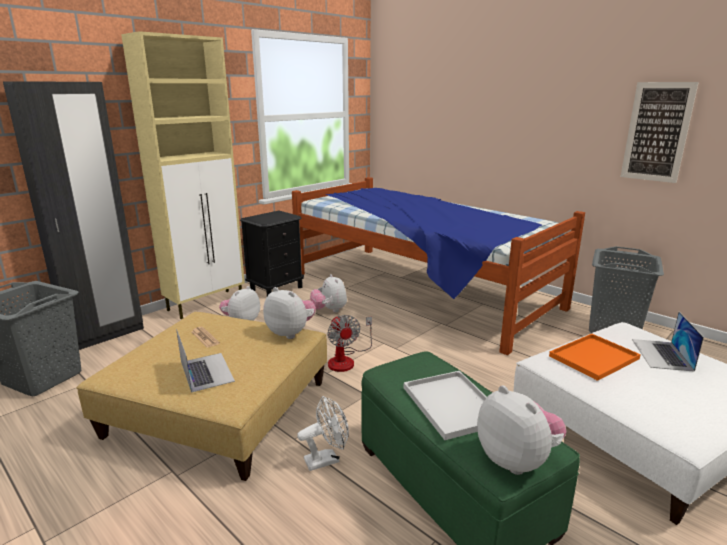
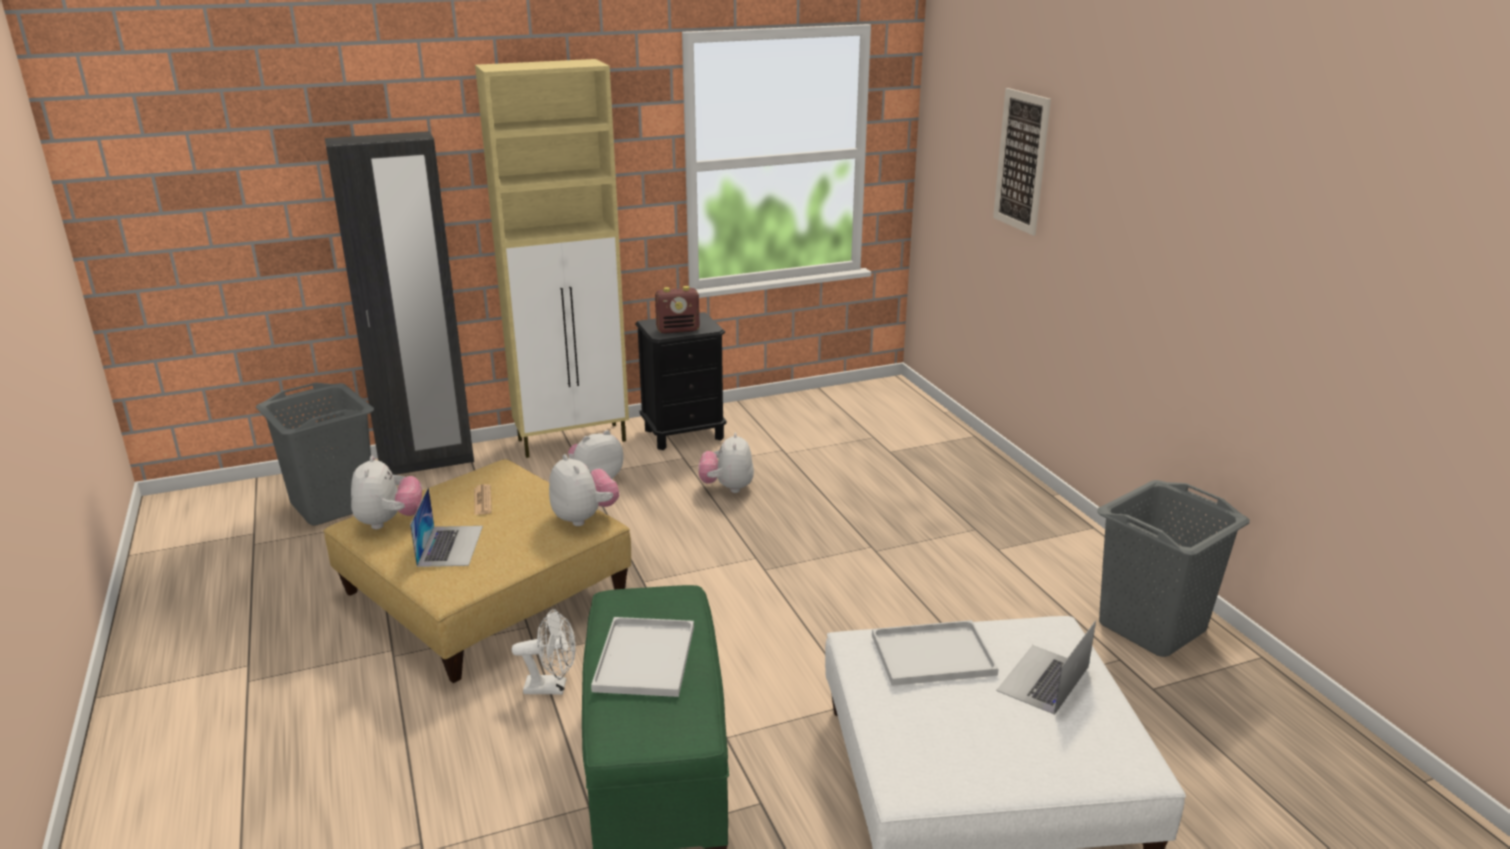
camera: 25 degrees right, 5 degrees up
(273, 219) = (678, 330): none -> radio
(346, 360) = (683, 570): fan -> none
(420, 291) = (896, 483): bed -> none
(517, 460) = (642, 735): plush toy -> plush toy (389, 522)
(593, 358) = (931, 656): orange tray -> white tray
(657, 132) = (1268, 295): picture -> picture (1021, 161)

